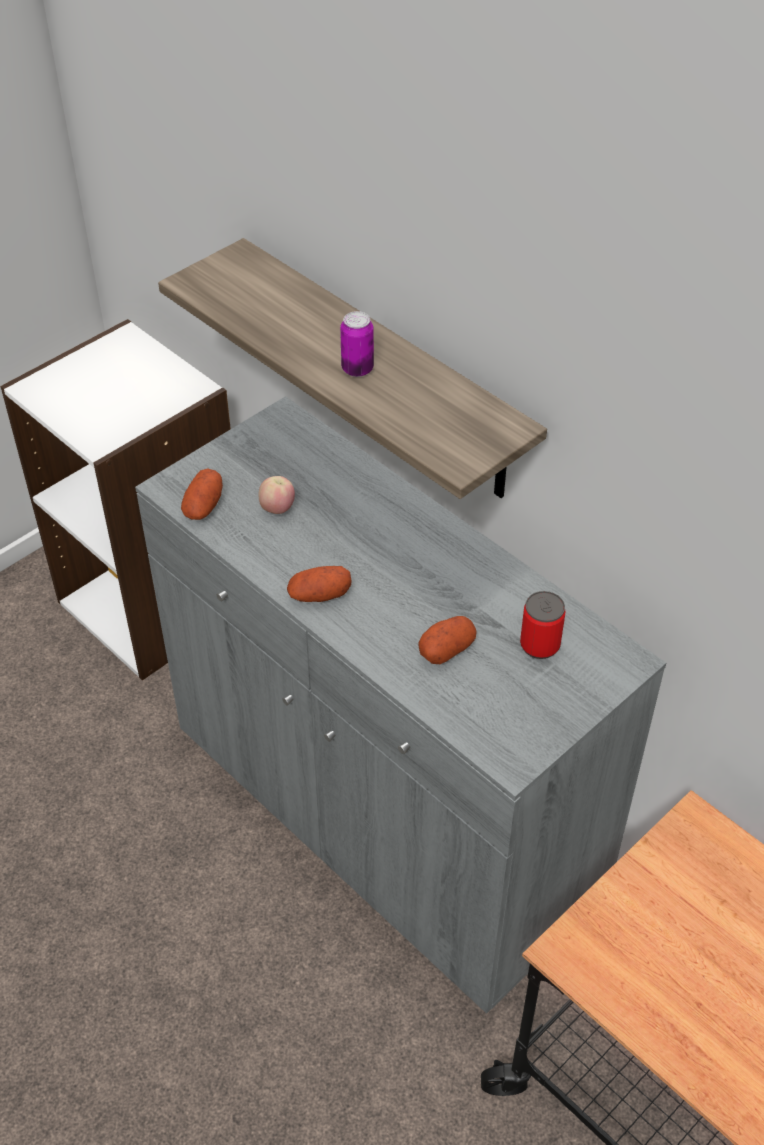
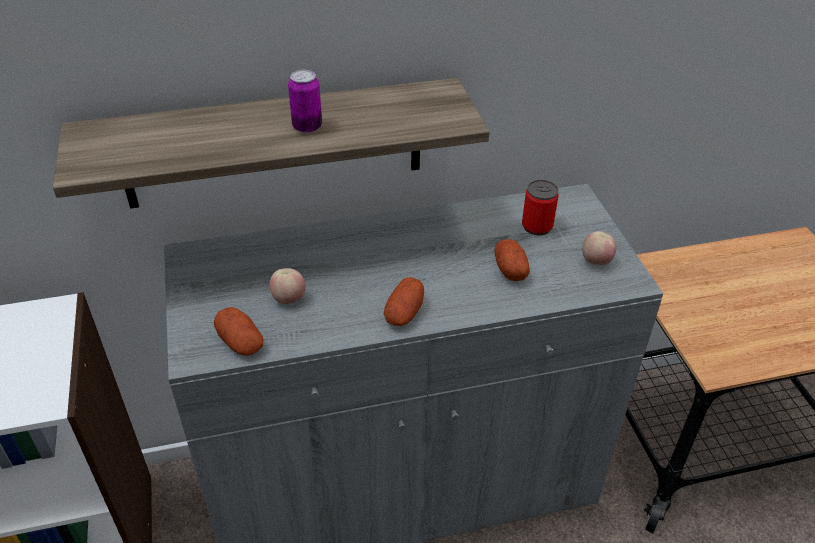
camera: 60 degrees left, 5 degrees down
(520, 717) = (596, 261): none -> apple

